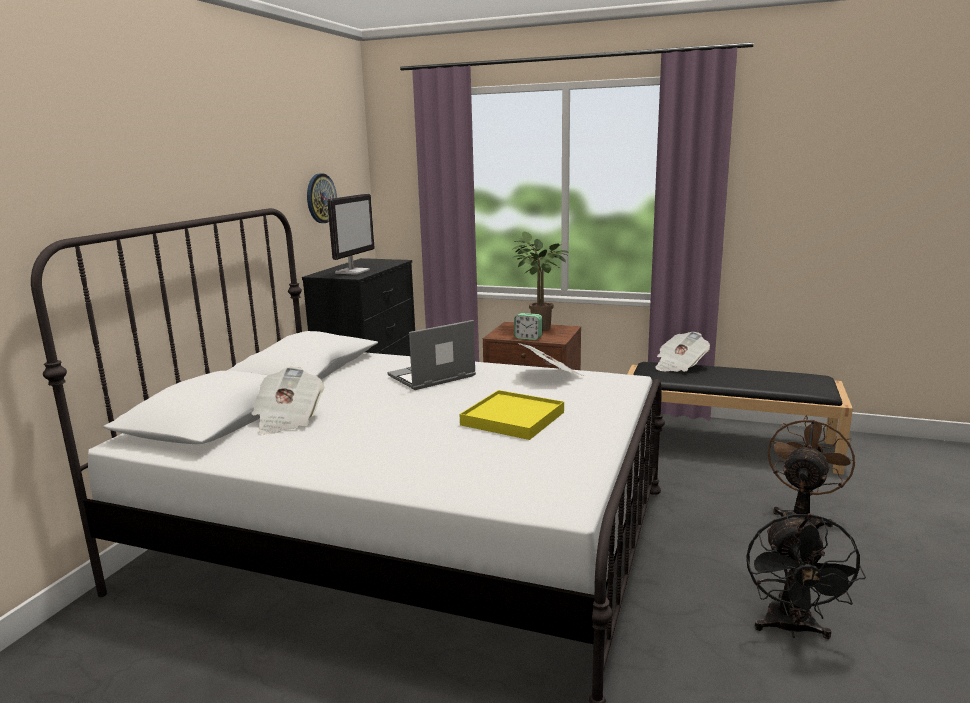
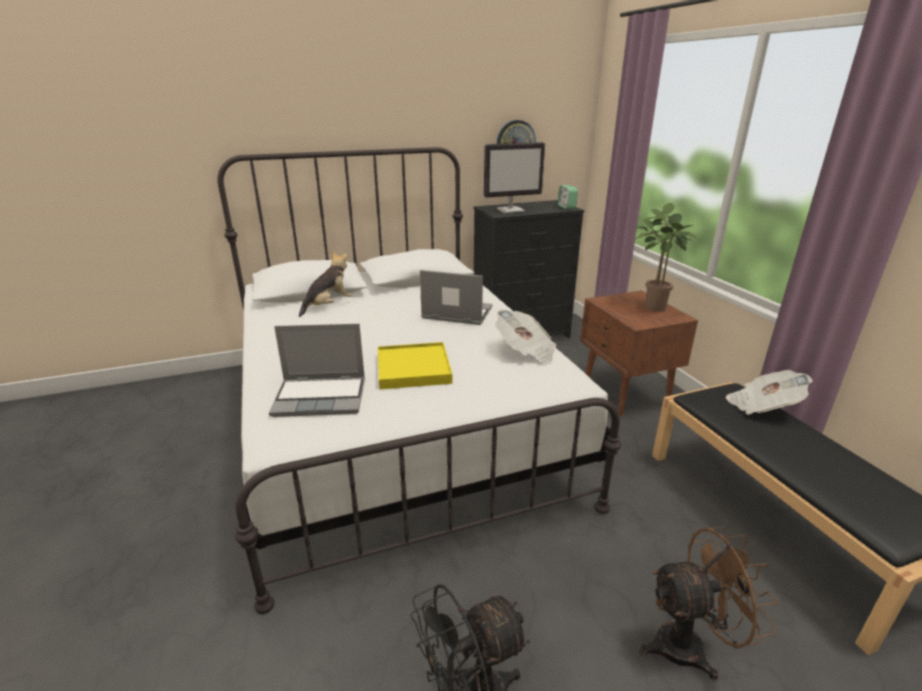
camera: 50 degrees right, 10 degrees up
(287, 419) = (328, 306): newspaper -> plush toy
(505, 466) = (322, 397): none -> laptop
(528, 338) = (619, 312): alarm clock -> alarm clock (566, 207)

